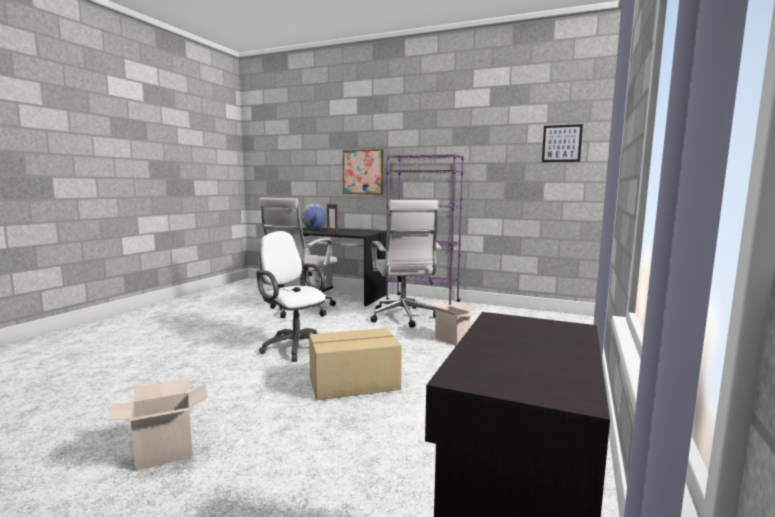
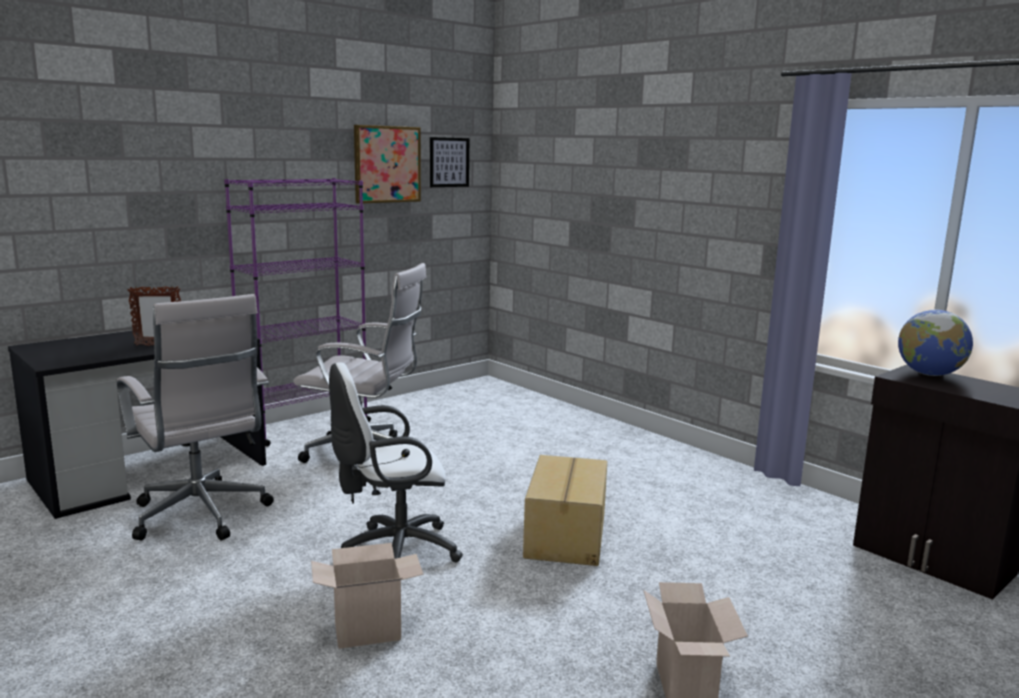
camera: 65 degrees left, 5 degrees up
(314, 229) = (66, 347): globe -> globe (929, 374)
(363, 172) = (144, 209): picture -> picture (387, 164)
(453, 339) = (483, 452): cardboard box -> cardboard box (369, 630)

